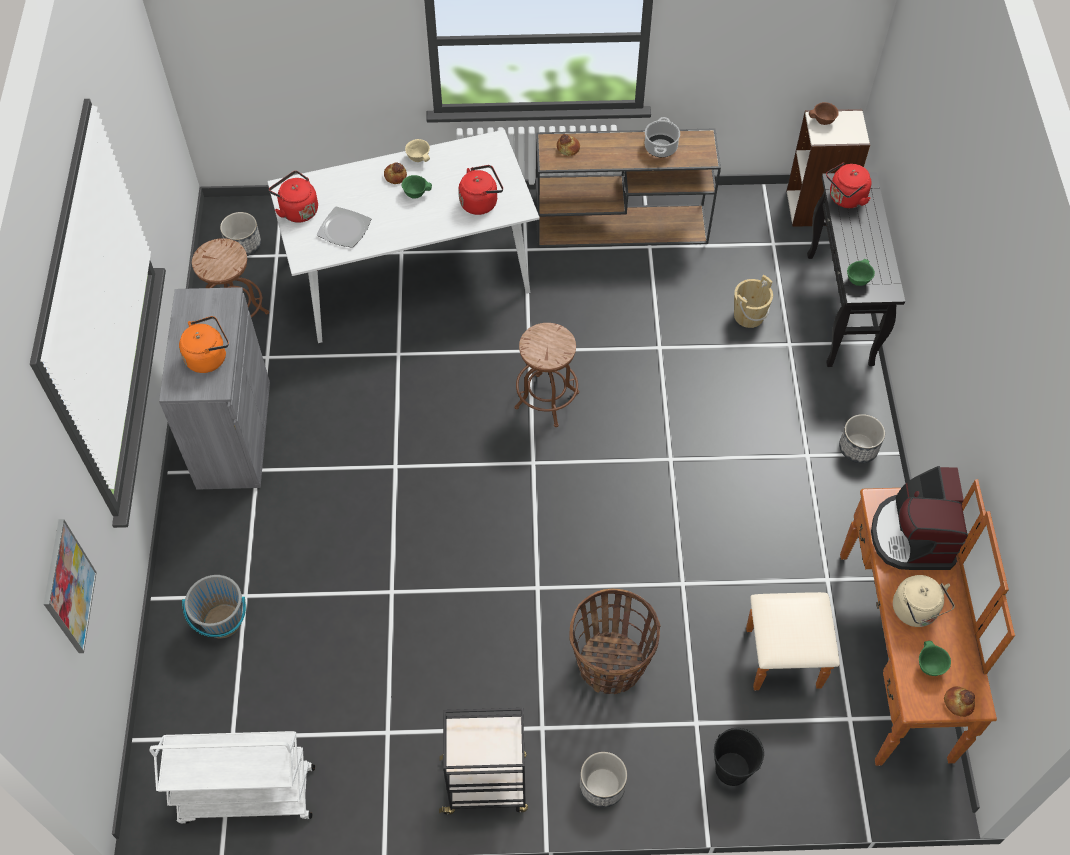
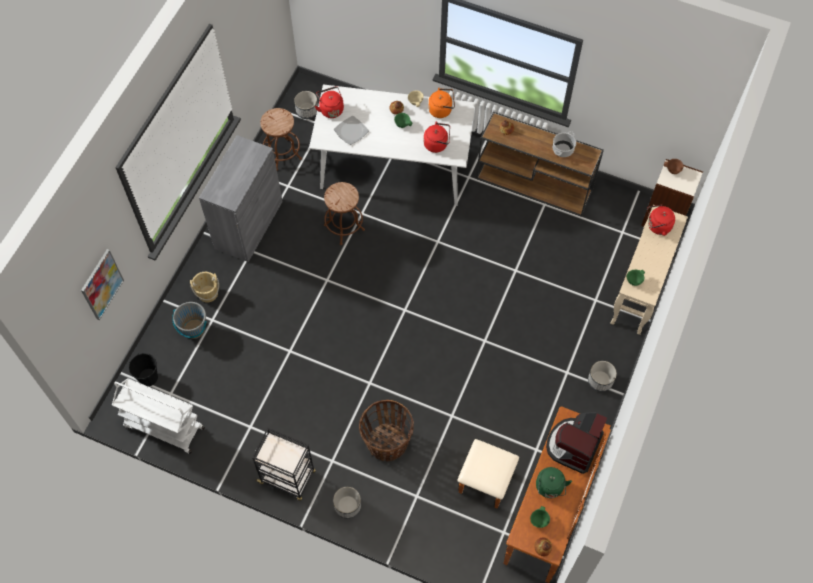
camera: 25 degrees right, 5 degrees up
(209, 357) = (236, 182): orange kettle -> orange kettle (441, 110)
(546, 400) = (432, 276): brown stool -> brown stool (344, 227)
(732, 769) = (422, 529): black bucket -> black bucket (148, 377)
(748, 316) = (580, 272): beige bucket -> beige bucket (208, 293)
(840, 310) = (639, 291): black console table -> beige console table
(916, 612) = (549, 488): beige kettle -> green kettle

